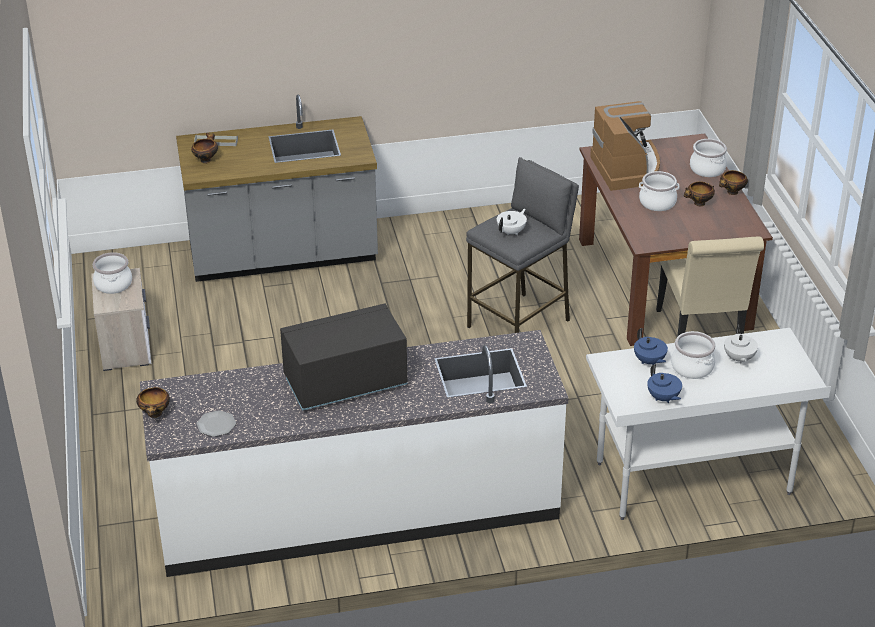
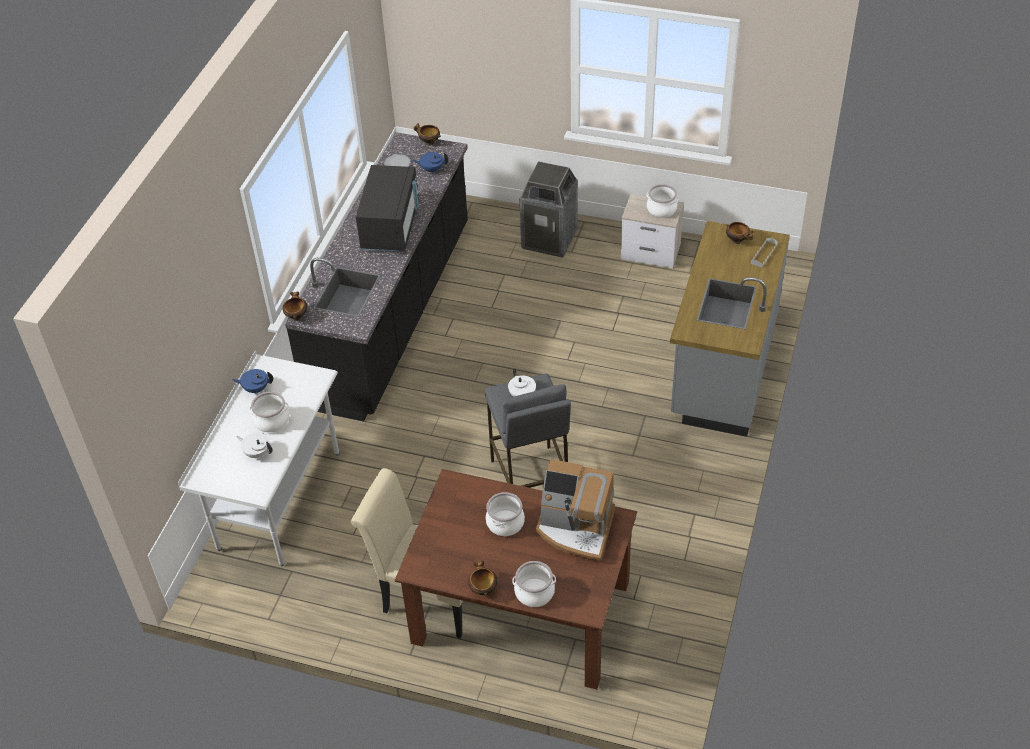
camera: 120 degrees right, 10 degrees up
(142, 430) = (550, 239): none -> trash can
(358, 511) = (393, 314): white counter -> black counter
(649, 361) = (298, 400): blue teapot -> blue teapot (431, 169)
(698, 204) = (482, 552): bowl -> bowl (296, 316)

